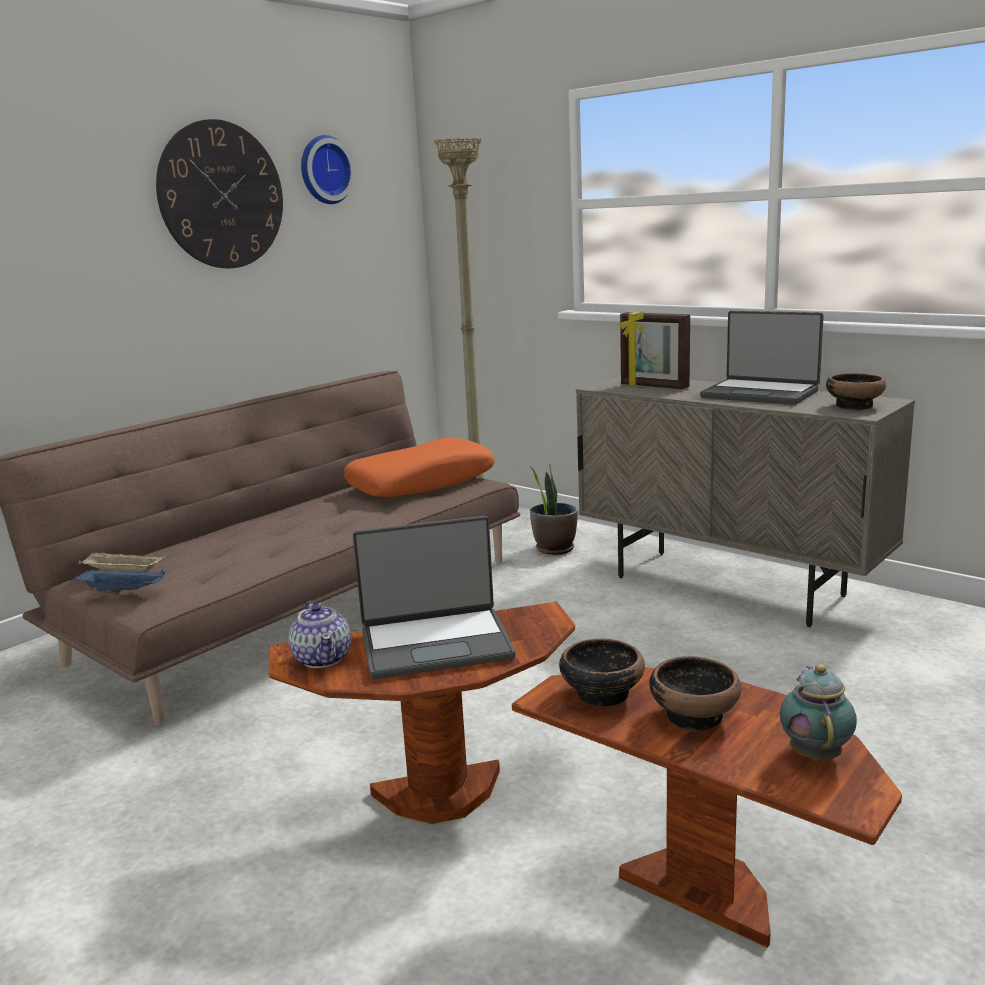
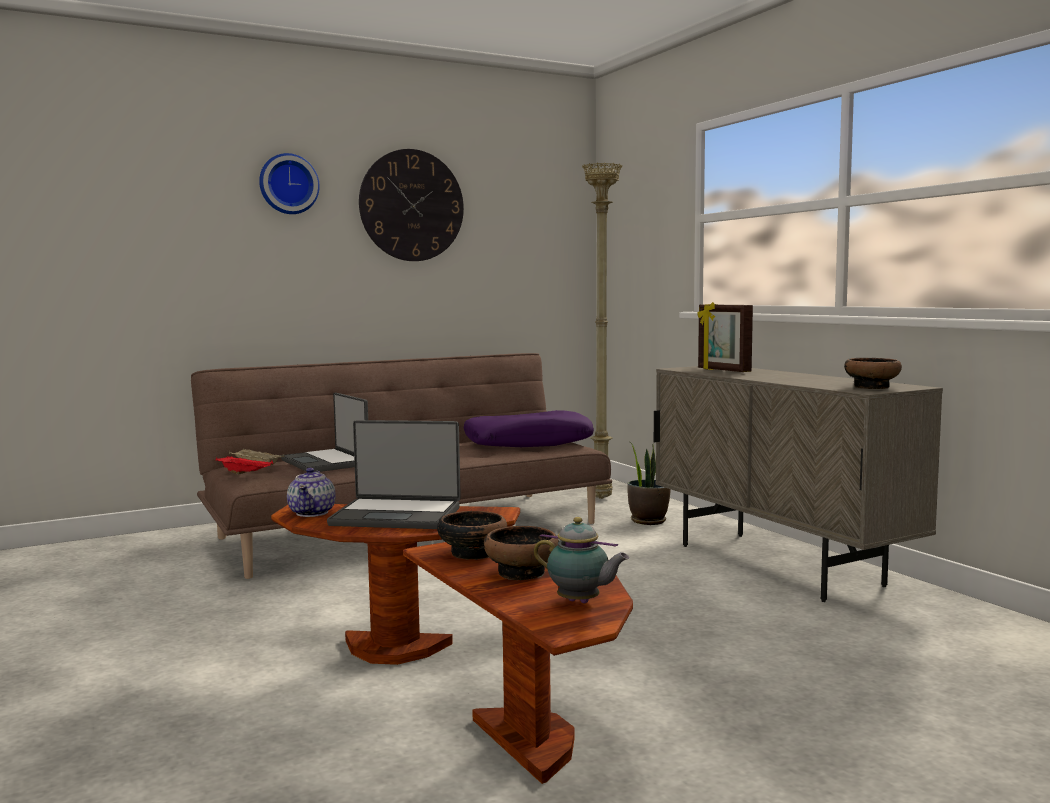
camera: 20 degrees right, 10 degrees down
(124, 592) = (245, 474): blue tray -> red tray
(324, 170) = (504, 191): wall clock -> wall clock (288, 184)
(421, 483) = (528, 443): orange pillow -> purple pillow
(760, 394) = (805, 378): laptop -> laptop (326, 462)
(815, 753) = (581, 602): teapot -> teapot turned 90 degrees clockwise

